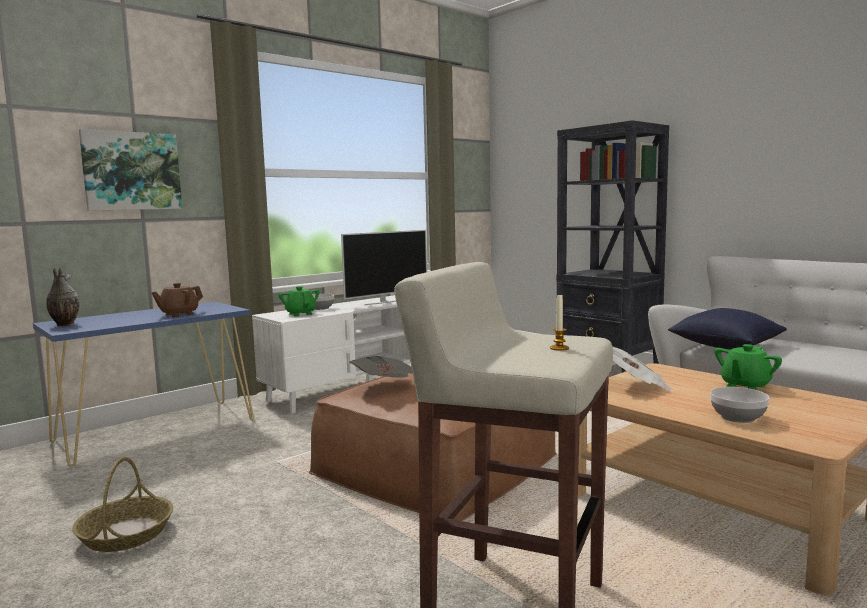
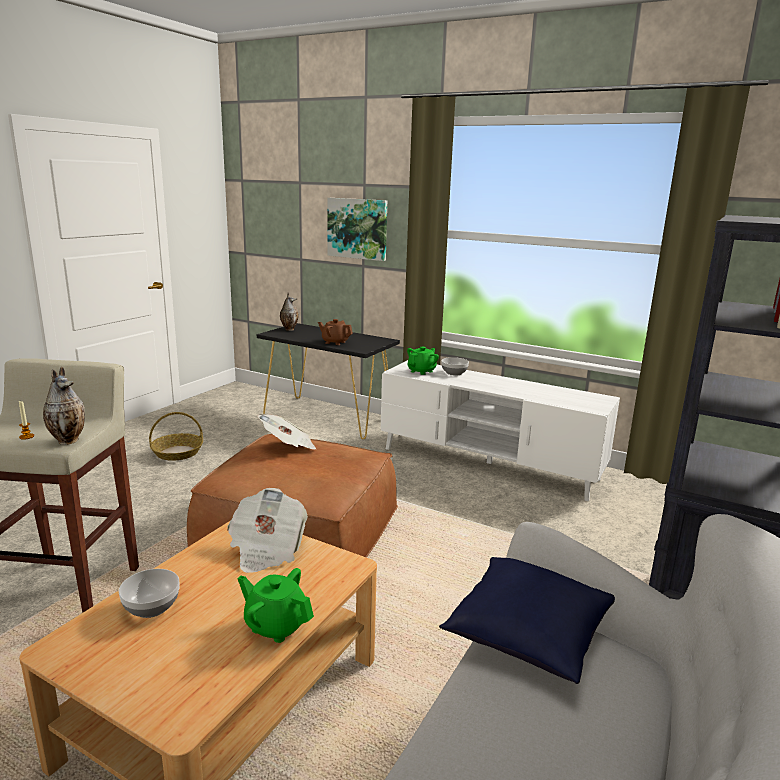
camera: 70 degrees right, 10 degrees up
(157, 430) = (328, 417): blue console table -> black console table
(385, 302) = (512, 389): television -> none
(574, 336) = (69, 440): none -> vase

